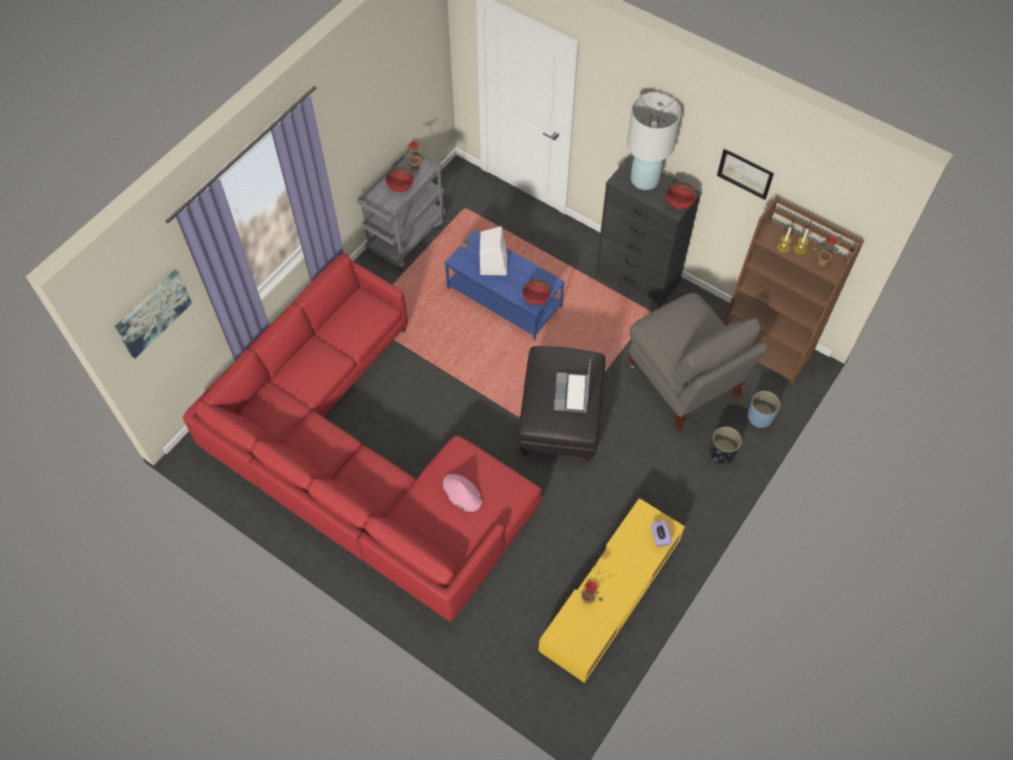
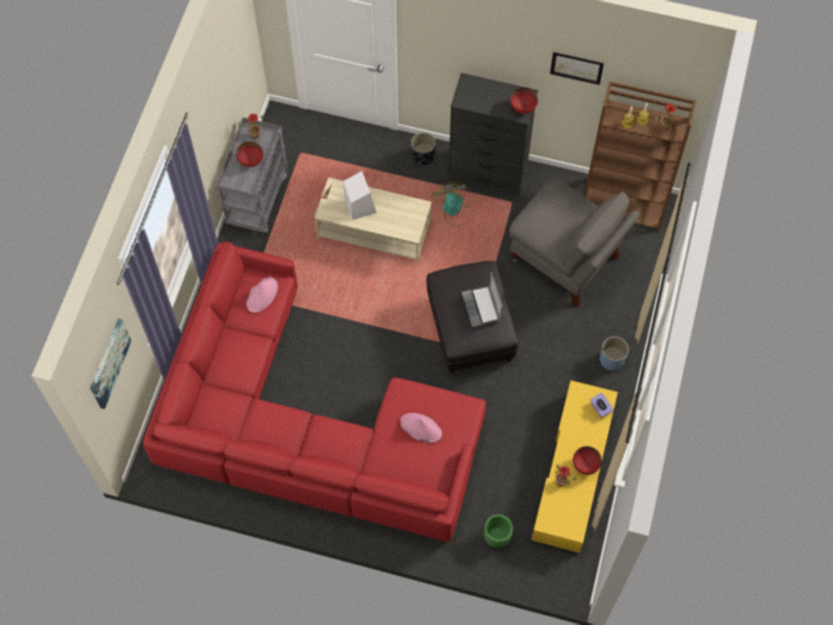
camera: 20 degrees left, 5 degrees up
(362, 316) = (262, 295): none -> pink hat
(503, 297) = (373, 231): blue coffee table -> beige coffee table
(504, 634) = (497, 536): none -> green planter
(536, 300) = (412, 228): red bowl -> red bowl (585, 465)
(590, 302) = (454, 210): none -> fan
(644, 179) = (483, 92): white table lamp -> none
(722, 453) = (621, 314): black planter -> black planter (423, 156)
(760, 417) = (642, 270): blue planter -> blue planter (612, 359)

